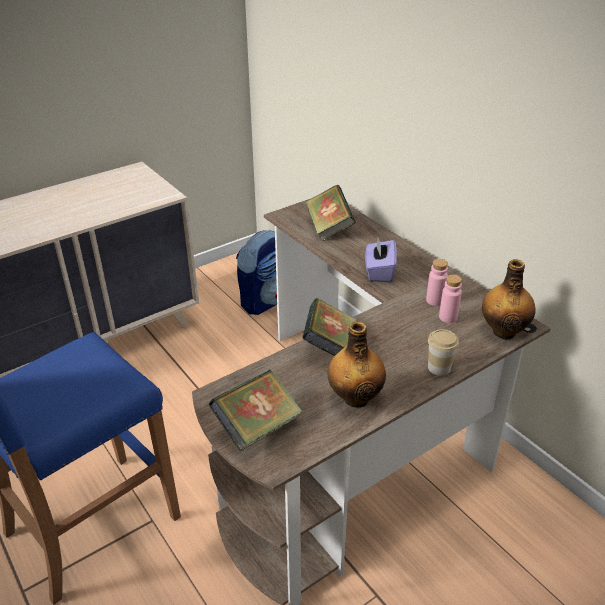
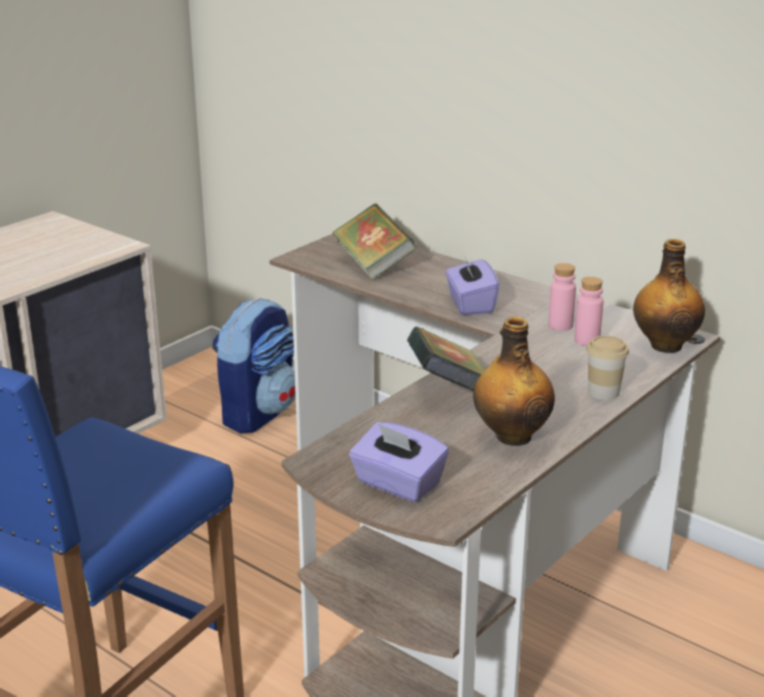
camera: 15 degrees left, 10 degrees down
(257, 427) = (397, 484): book -> purple tissue box

